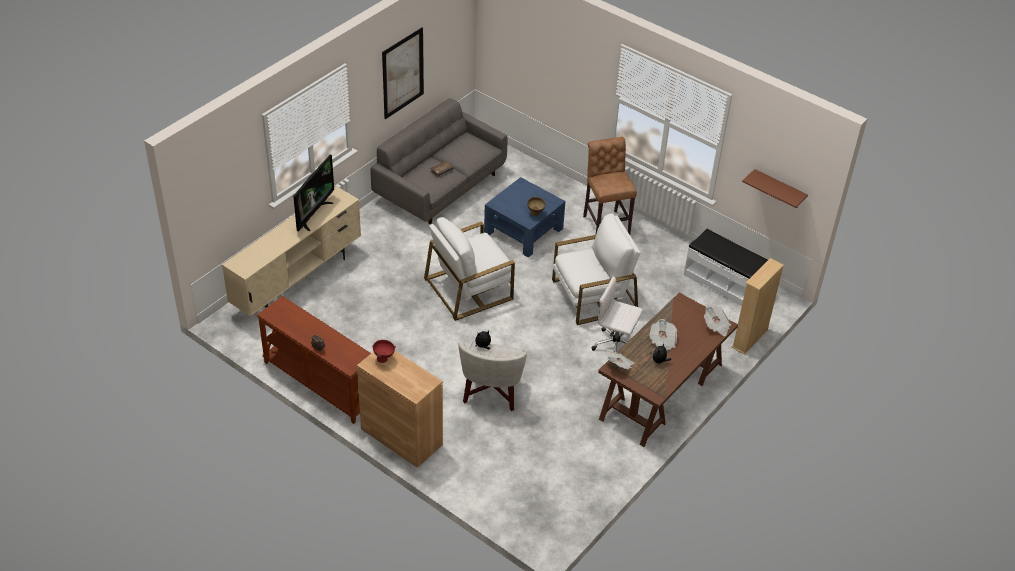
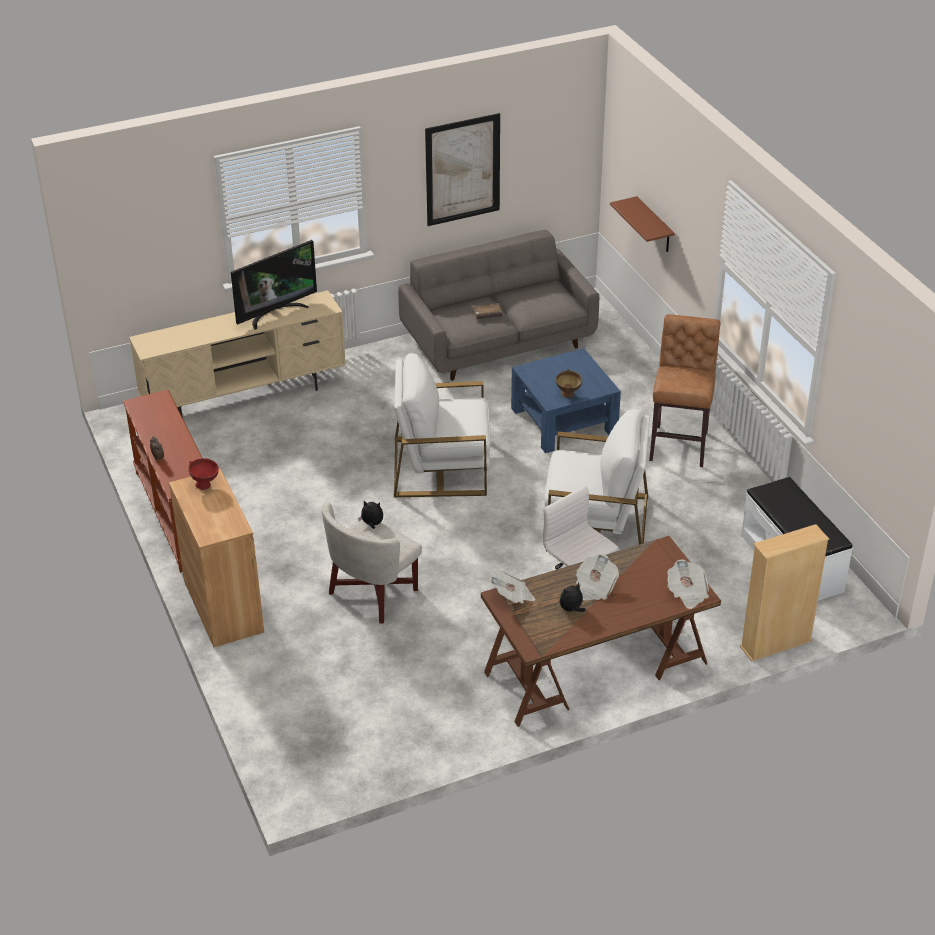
camera: 30 degrees right, 5 degrees down
(779, 189) = (877, 434): brown shelf -> brown shelf (654, 226)

